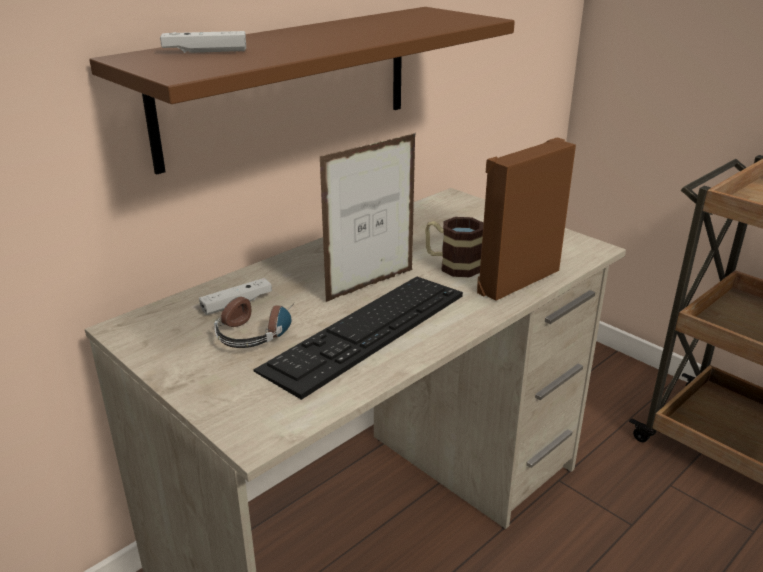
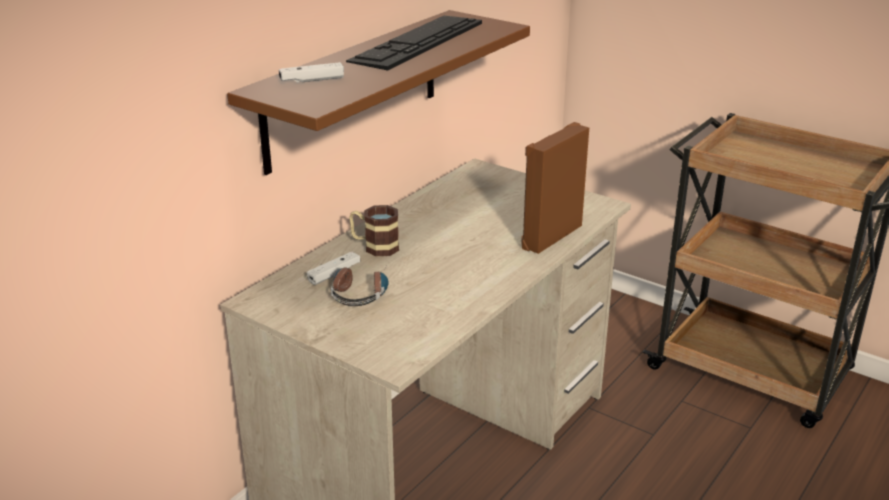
camera: 10 degrees left, 0 degrees up
(366, 330) = (446, 285): keyboard -> keyboard (417, 41)
(371, 285) = (436, 250): picture frame -> none
(452, 265) = (496, 228): mug -> mug (374, 246)

